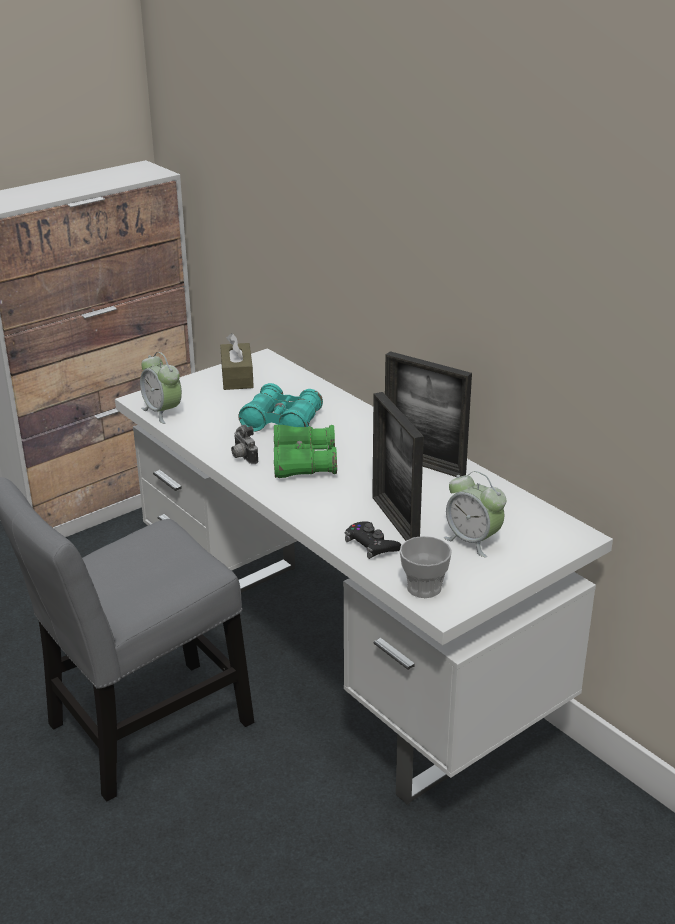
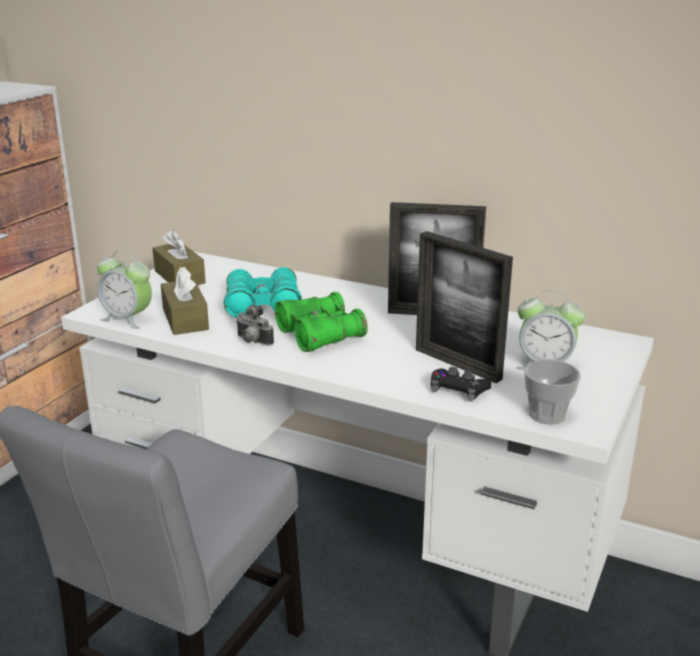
camera: 25 degrees left, 5 degrees down
(207, 422) = (185, 319): none -> brown tissue box

